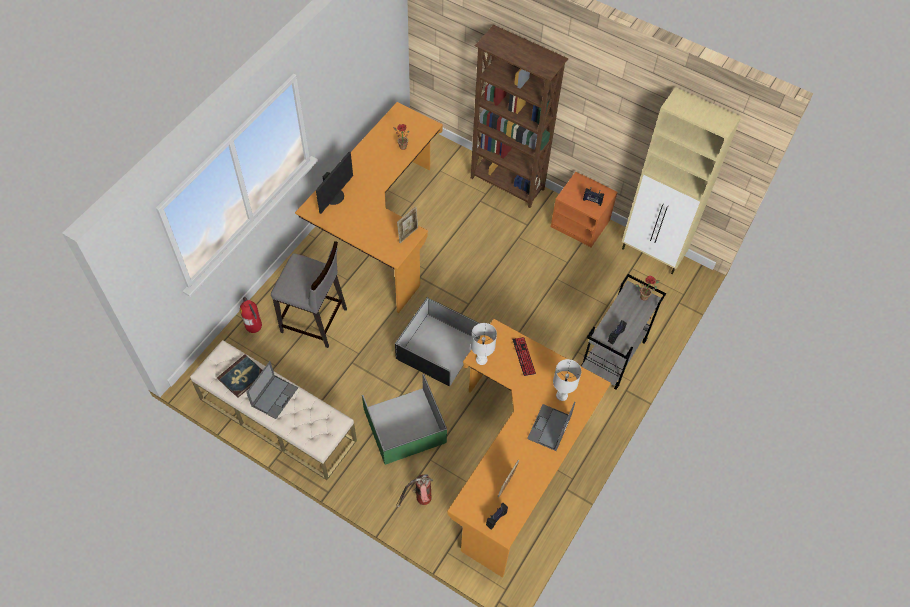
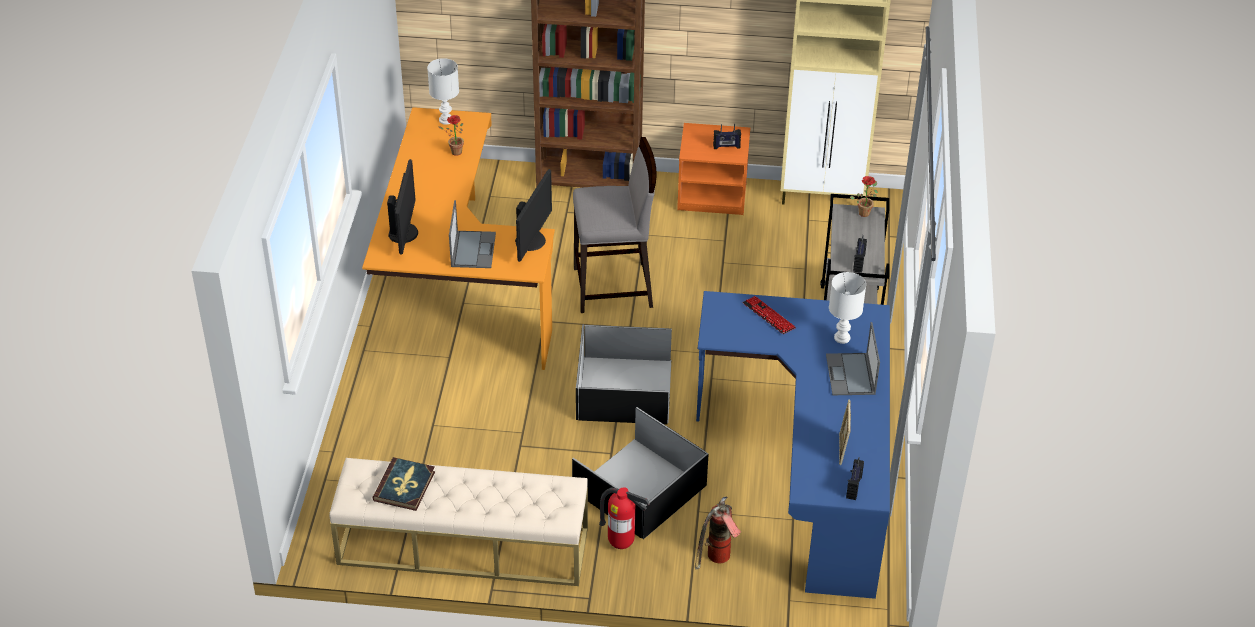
camera: 25 degrees left, 15 degrees down
(255, 328) = (358, 456): fire extinguisher -> fire extinguisher (621, 543)
(275, 396) = (466, 490): laptop -> laptop (473, 249)
(314, 321) = (436, 419): grey stool -> grey stool (614, 288)
(405, 425) = (640, 487): green storage box -> black storage box
(408, 234) = (531, 241): picture frame -> monitor
(482, 360) = (720, 337): white table lamp -> white table lamp (446, 120)
(517, 459) = (807, 468): orange desk -> blue desk

